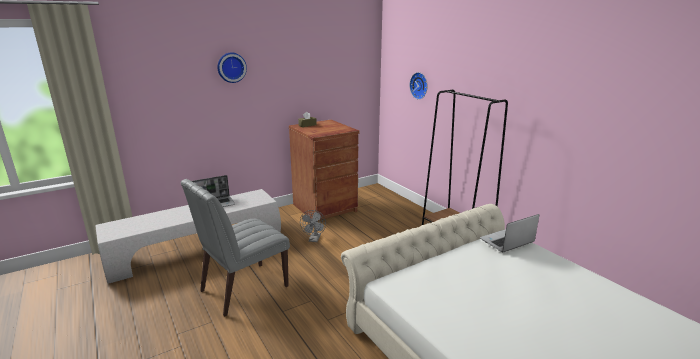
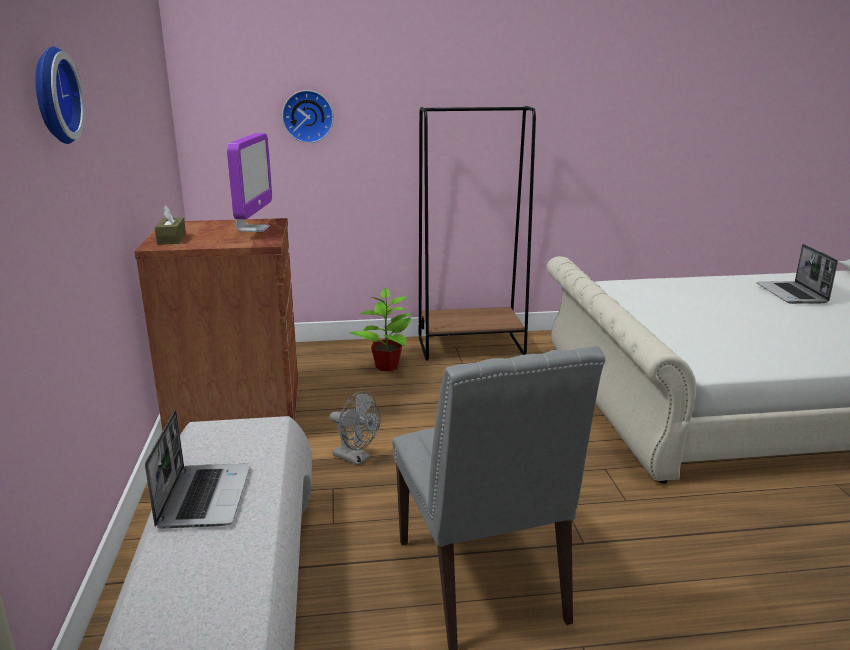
camera: 65 degrees left, 0 degrees up
(334, 130) = (253, 229): none -> monitor
(404, 224) = (386, 366): none -> potted plant
(506, 241) = (630, 285): laptop -> laptop (792, 294)

